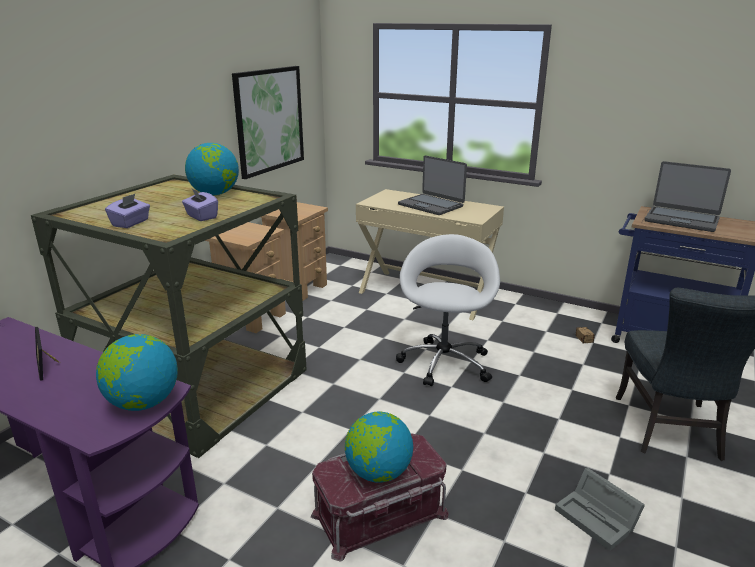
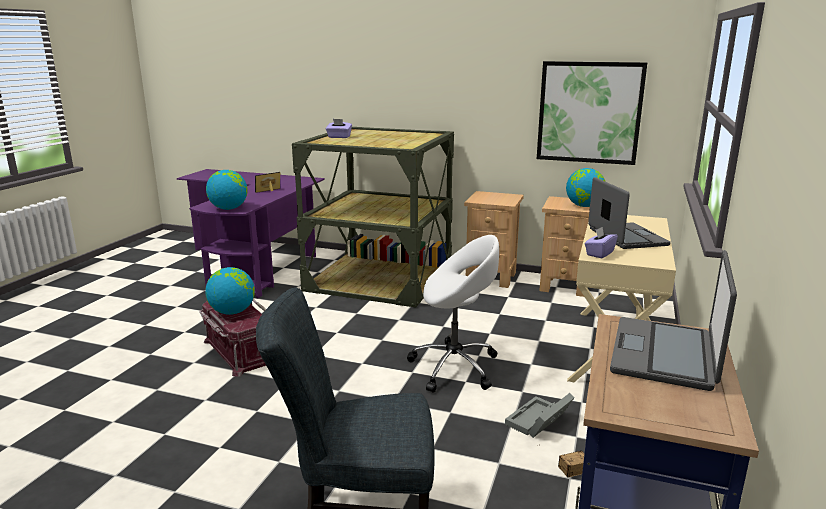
camera: 80 degrees right, 5 degrees down
(201, 216) = (356, 143): purple tissue box -> purple tissue box (599, 253)
(215, 194) = (410, 141): globe -> globe (584, 206)
(431, 205) = (626, 237): laptop -> laptop turned 135 degrees clockwise
(598, 518) = (219, 448): grey storage box -> grey storage box (538, 422)

